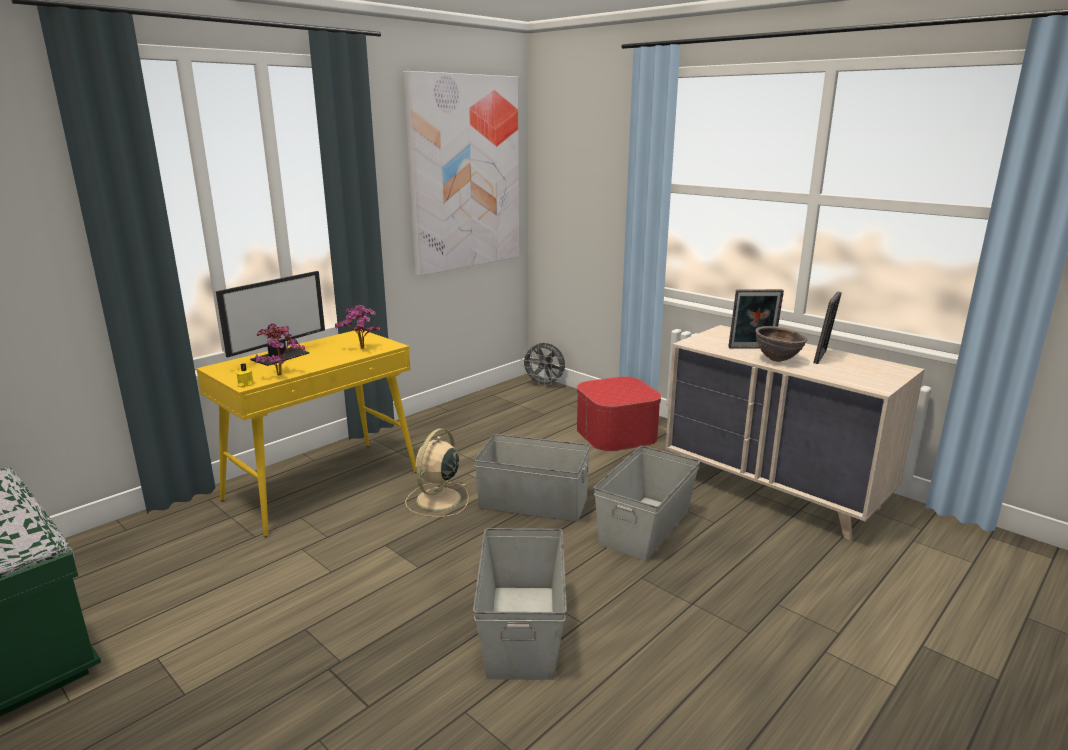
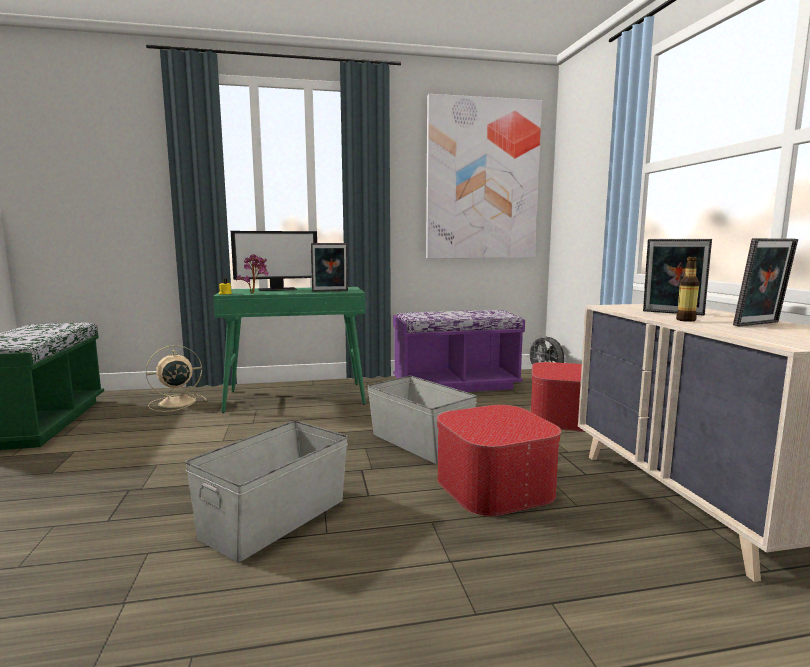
camera: 35 degrees right, 10 degrees down
(323, 485) = (296, 397): yellow console table -> green console table
(361, 349) = (330, 291): potted plant -> picture frame
(437, 500) = (352, 422): beige fan -> beige fan (175, 403)
(474, 418) = (455, 385): none -> purple bench
(644, 526) = (494, 486): grey storage box -> ottoman
(777, 360) = (686, 320): brown bowl -> bottle

